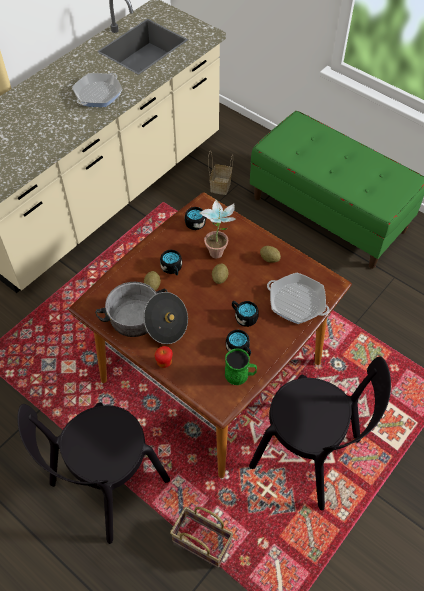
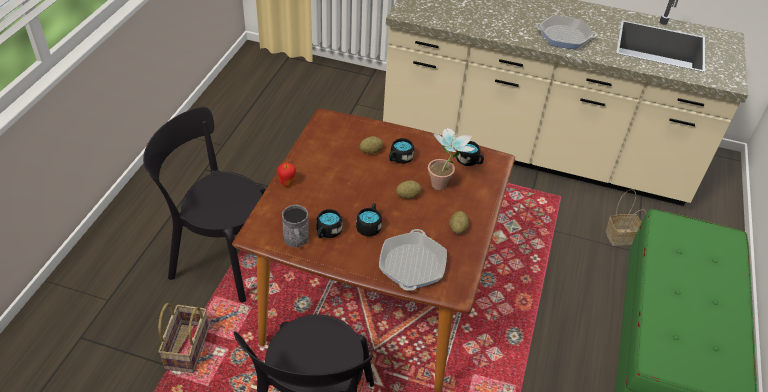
camera: 65 degrees right, 10 degrees down
(146, 322) = (326, 158): cooking pot -> none
(240, 375) = (296, 240): green mug -> grey mug

